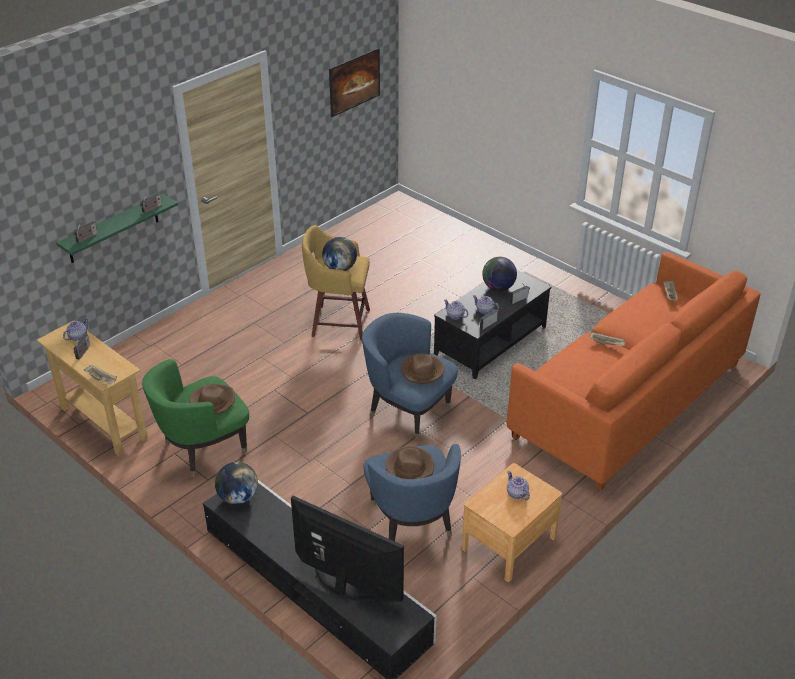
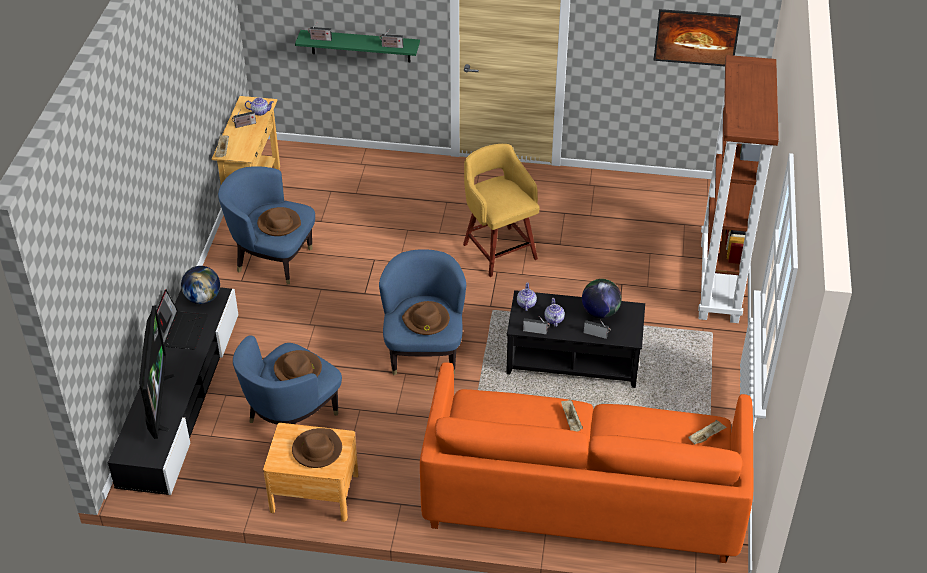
camera: 55 degrees right, 5 degrees up
(203, 448) = (272, 259): green armchair -> blue armchair
(265, 529) = (181, 330): none -> laptop
(340, 268) = (497, 197): globe -> none
(480, 245) = (720, 281): none -> brown bookcase
(517, 493) = (317, 450): teapot -> brown hat

